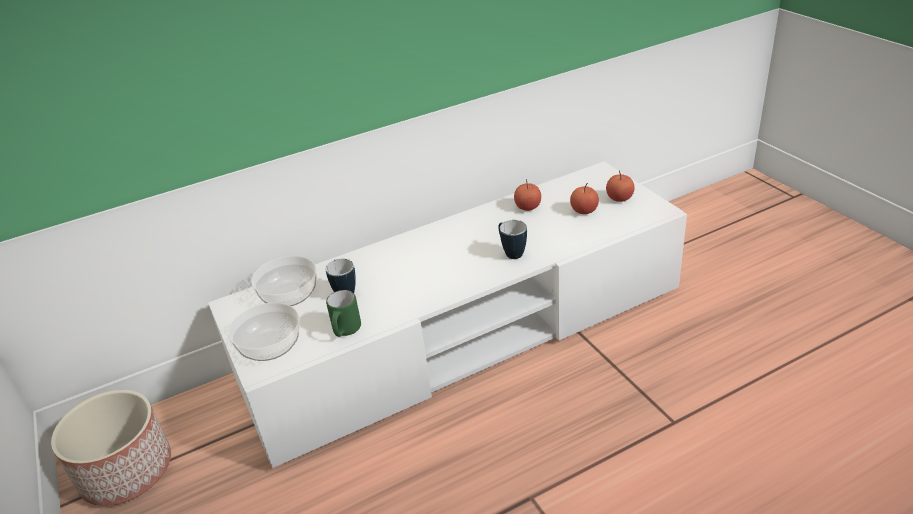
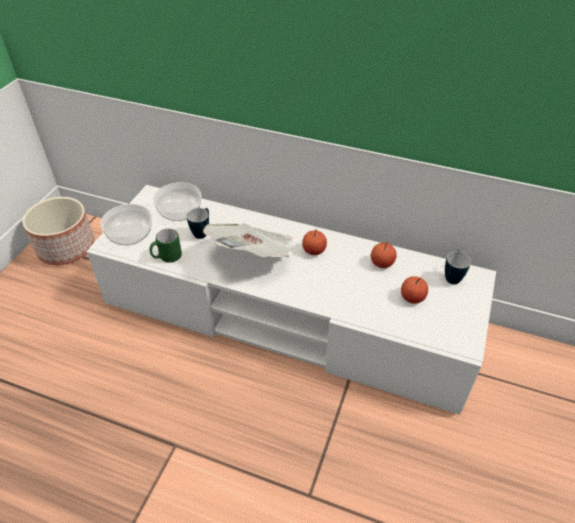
camera: 45 degrees right, 10 degrees up
(423, 272) = (254, 256): none -> newspaper
(511, 253) = (318, 287): mug -> mug (452, 276)
(619, 198) = (453, 310): apple -> apple (314, 250)

